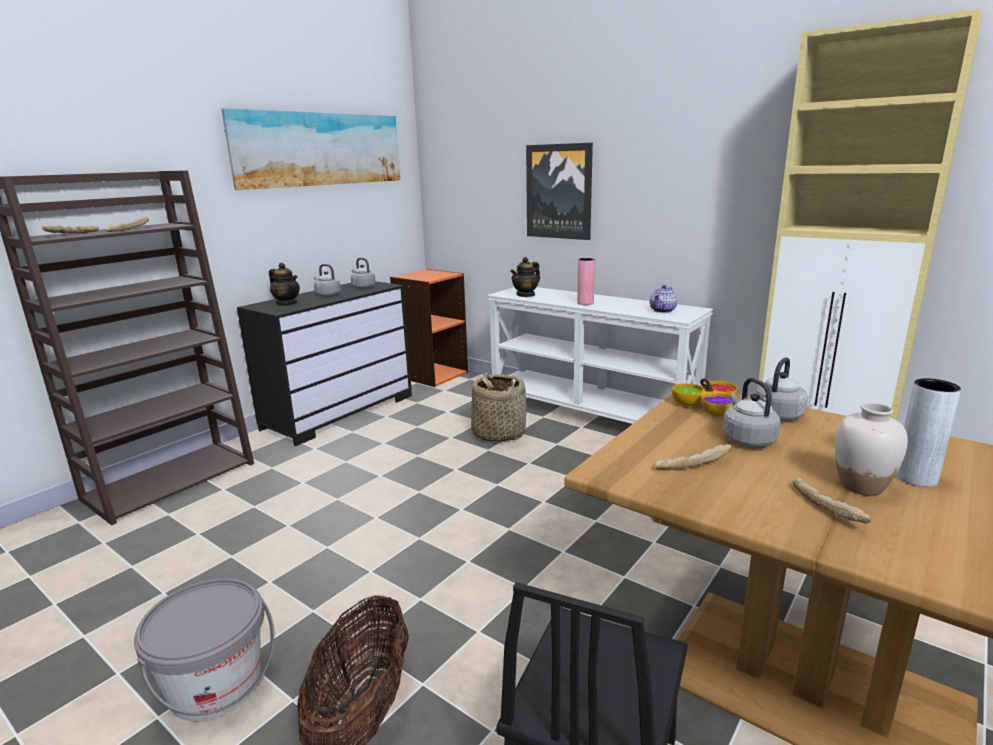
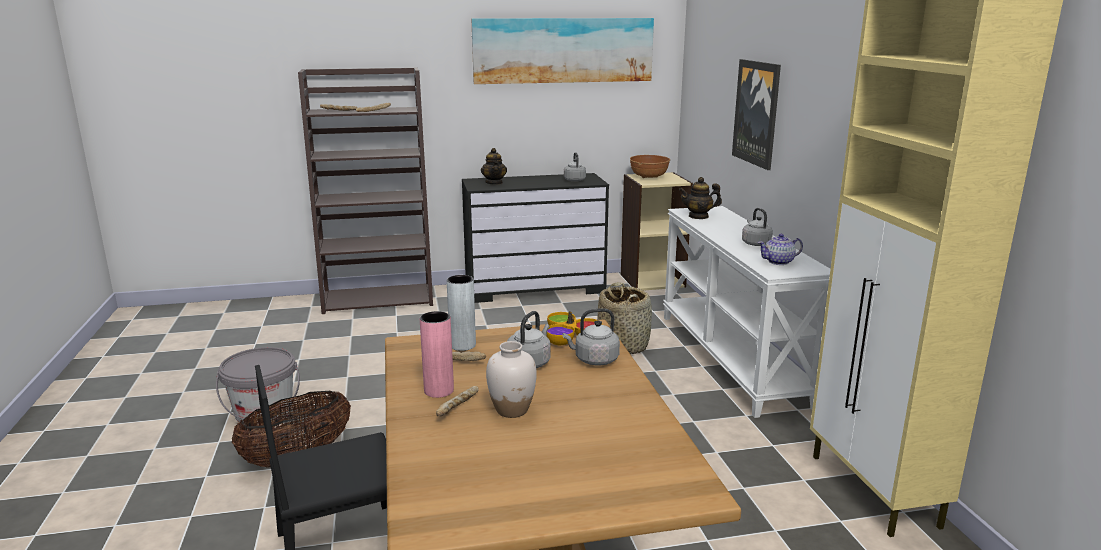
camera: 40 degrees right, 0 degrees up
(327, 295) = (534, 181): grey kettle -> grey kettle (755, 243)
(417, 275) = (649, 177): none -> brown bowl
(433, 374) = (652, 280): orange bookcase -> beige bookcase
(585, 303) = (727, 237): pink vase -> pink vase (439, 391)
(915, 478) = (559, 423): grey vase -> grey vase (462, 345)

